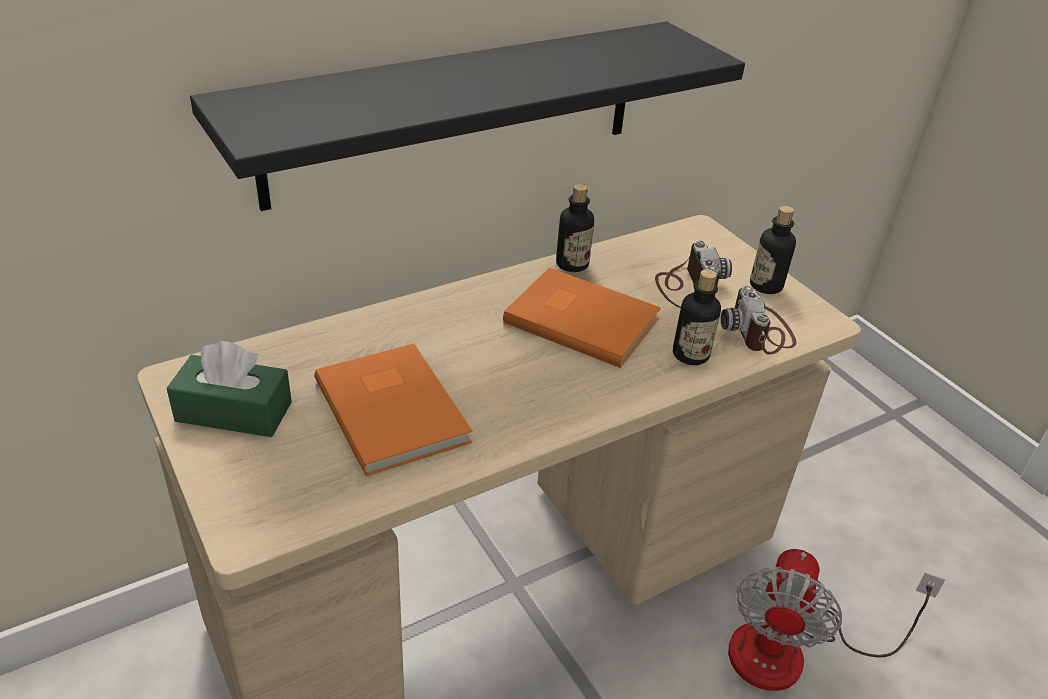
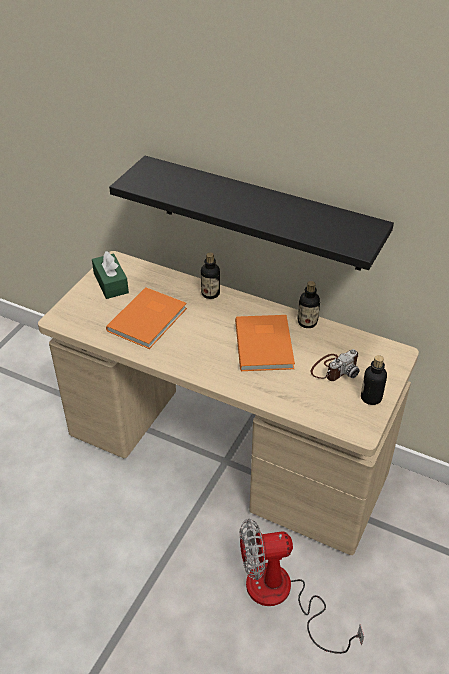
camera: 60 degrees right, 5 degrees up
(690, 355) = (276, 390): bottle -> bottle (210, 293)
(759, 332) = (323, 409): camera -> none

